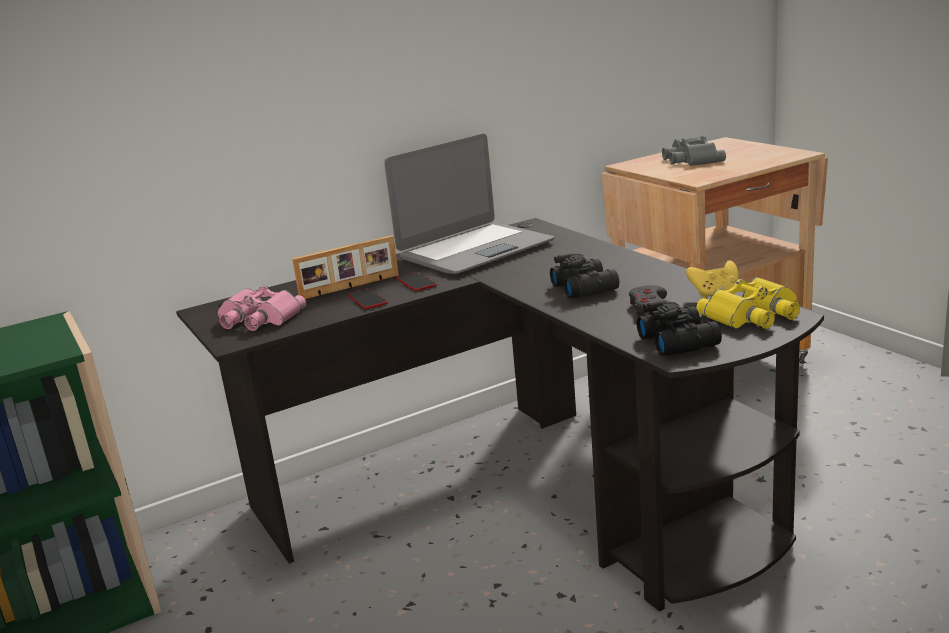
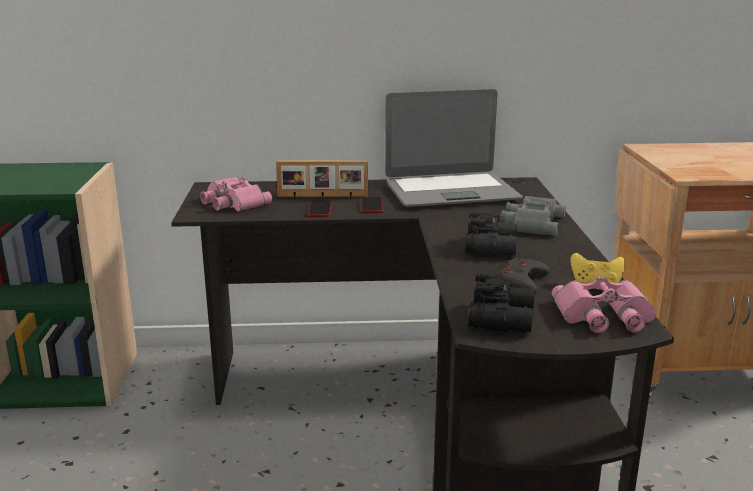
camera: 25 degrees right, 0 degrees up
(690, 159) = (710, 155): grey binoculars -> grey binoculars (531, 223)
(753, 314) = (604, 316): yellow binoculars -> pink binoculars

